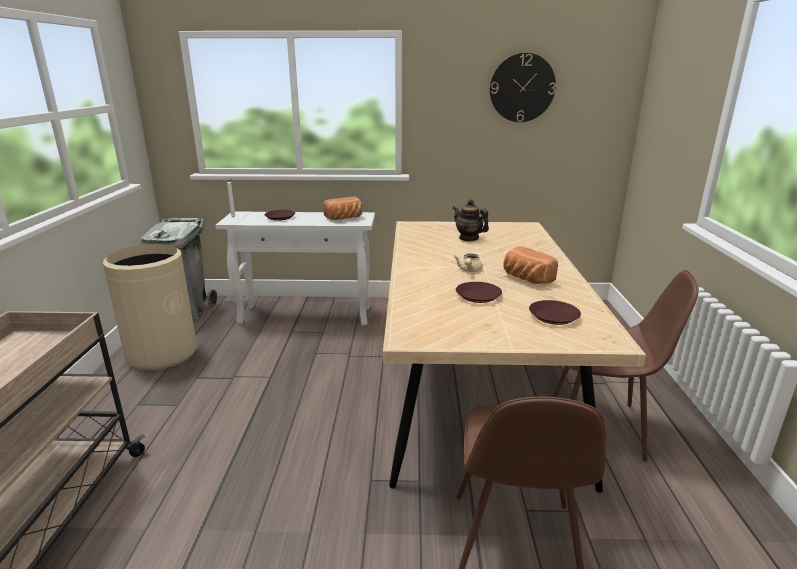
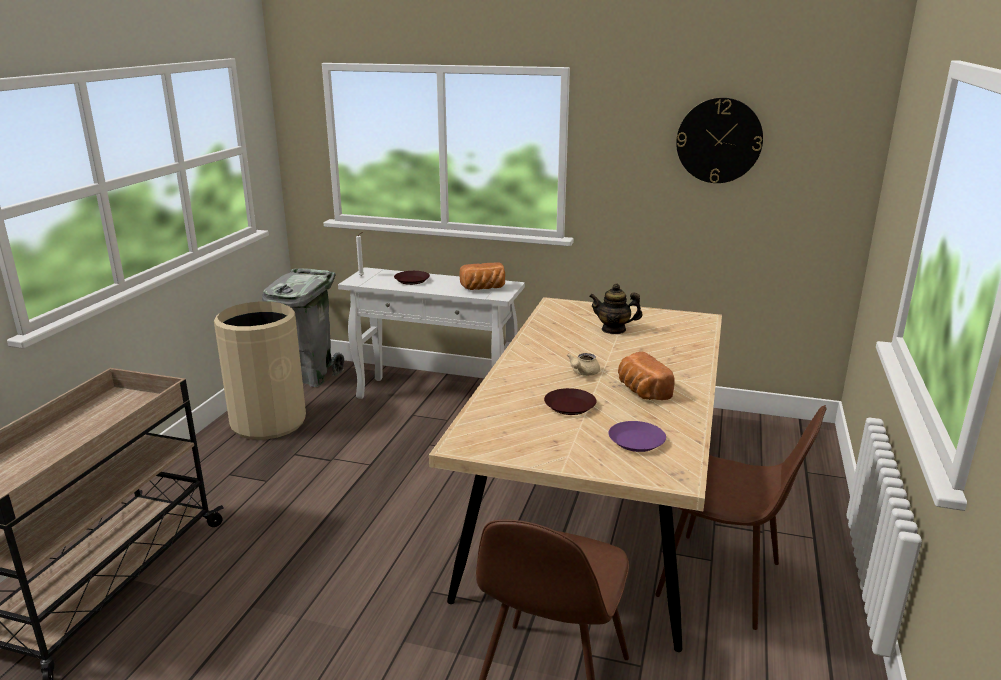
camera: 15 degrees right, 0 degrees up
(468, 238) = (613, 330): teapot -> teapot turned 45 degrees counterclockwise
(554, 316) = (637, 441): brown plate -> purple plate

